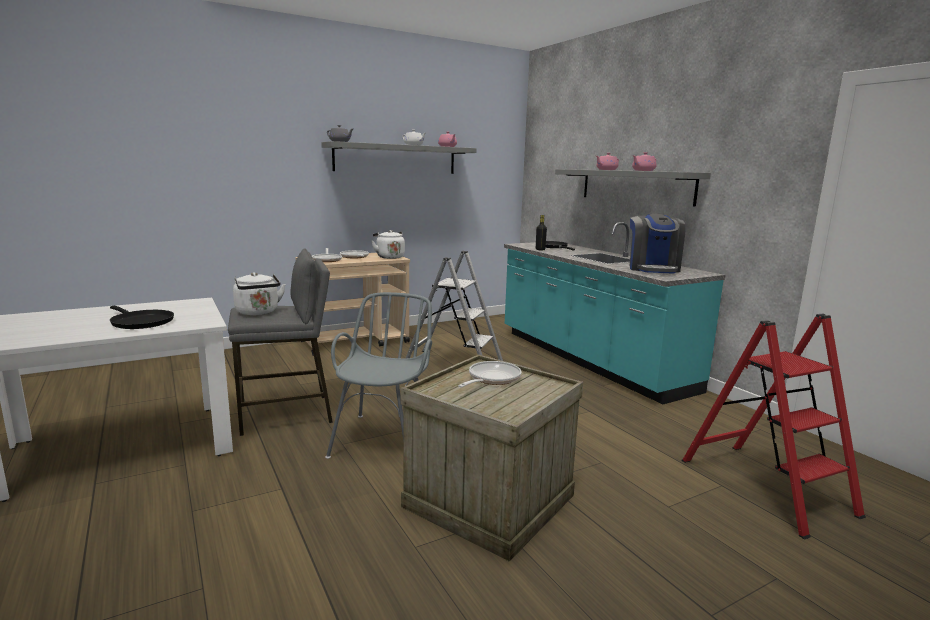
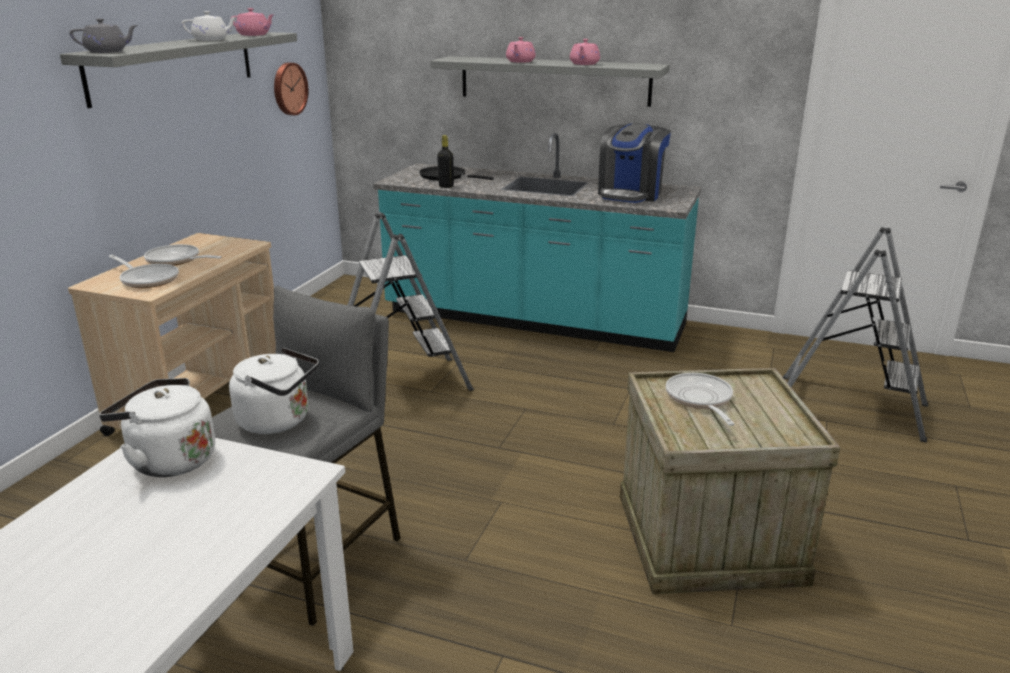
camera: 40 degrees left, 10 degrees up
(140, 322) = (192, 523): black frying pan -> none
(385, 437) = (496, 524): grey chair -> none
(389, 257) = (229, 245): white kettle -> white kettle (168, 460)
(485, 186) = (288, 89): none -> wall clock
(653, 269) = (630, 194): coffee machine -> coffee machine turned 60 degrees clockwise
(764, 485) = (847, 405): red step ladder -> grey step ladder

